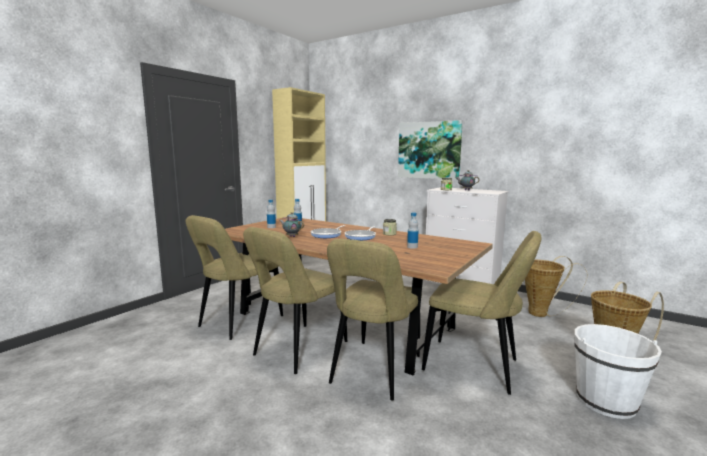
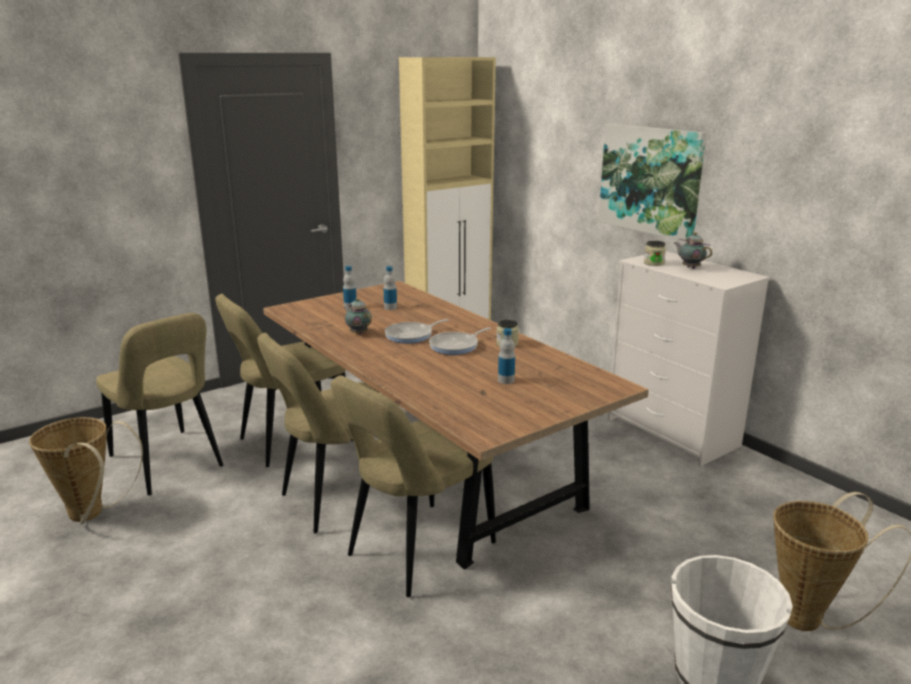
camera: 20 degrees right, 10 degrees up
(475, 367) = (564, 577): beige chair -> beige chair (169, 464)
(542, 314) = (771, 510): basket -> basket (91, 516)

